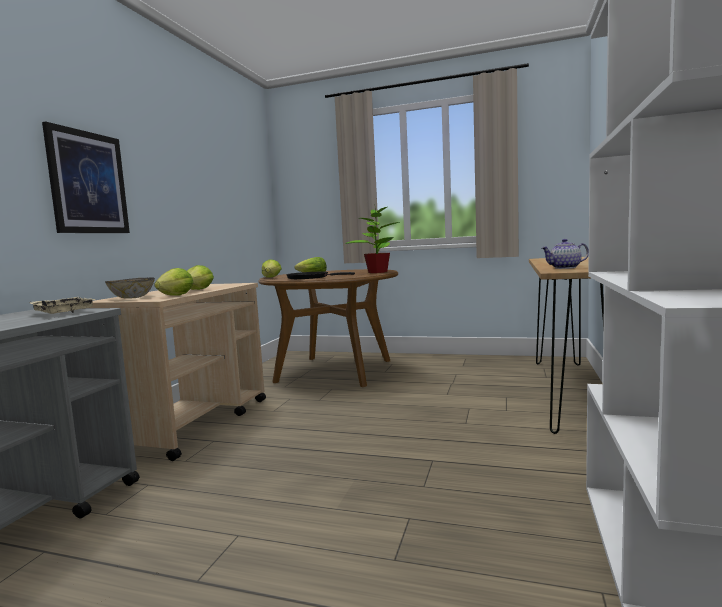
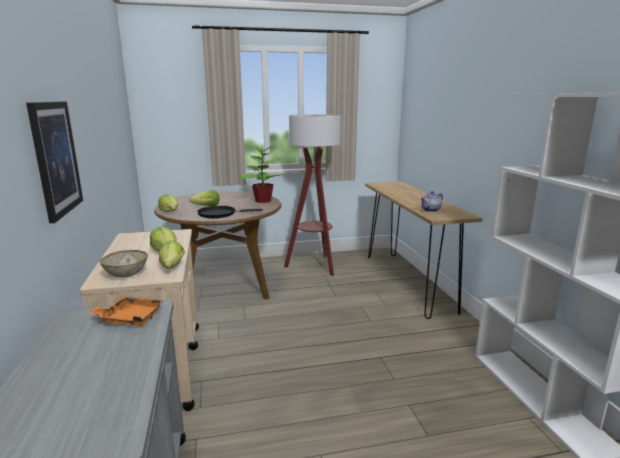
camera: 30 degrees left, 10 degrees up
(62, 313) = (130, 318): beige tray -> orange tray
(454, 365) = (314, 265): none -> floor lamp

